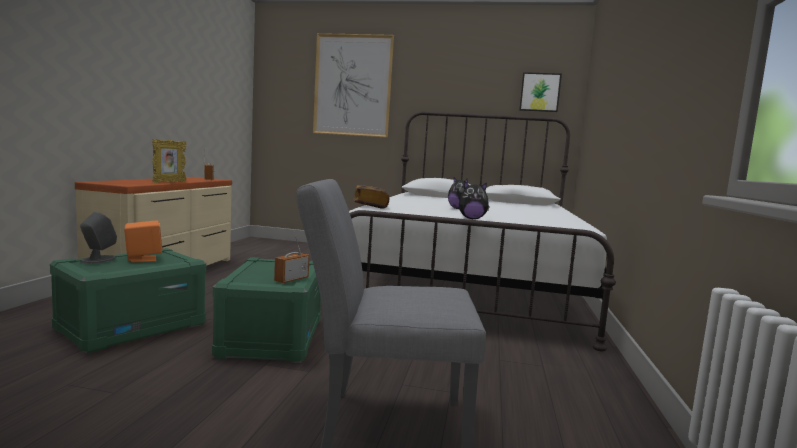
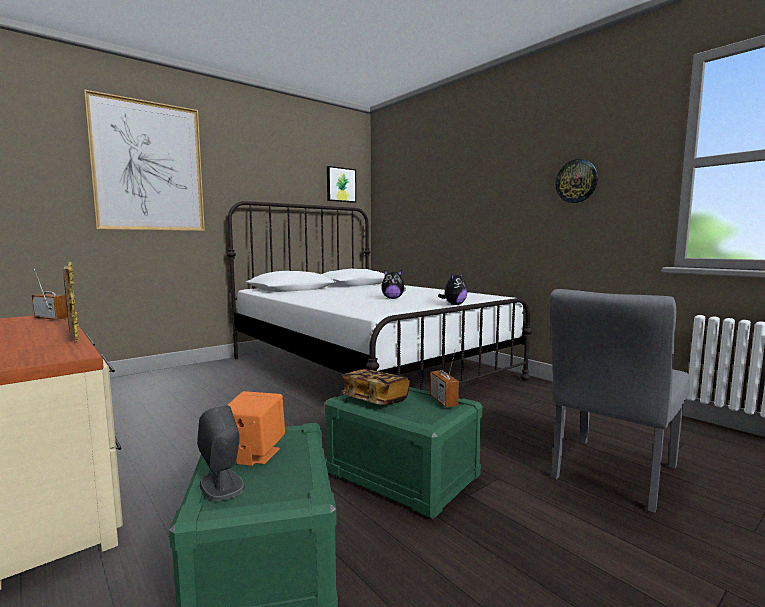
camera: 50 degrees left, 0 degrees up
(370, 206) = (356, 310): book -> book (375, 400)
(679, 58) = (576, 181): none -> wall clock

